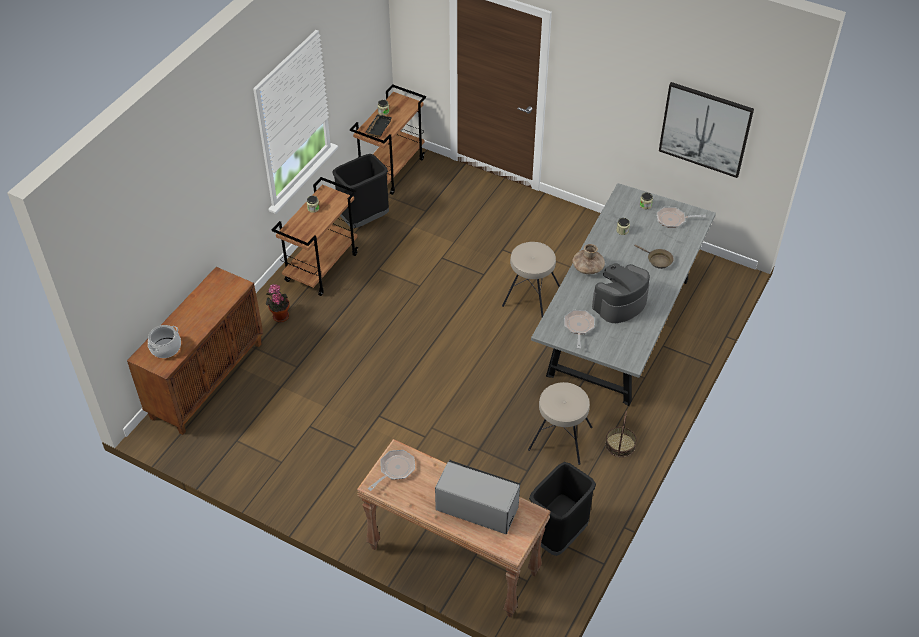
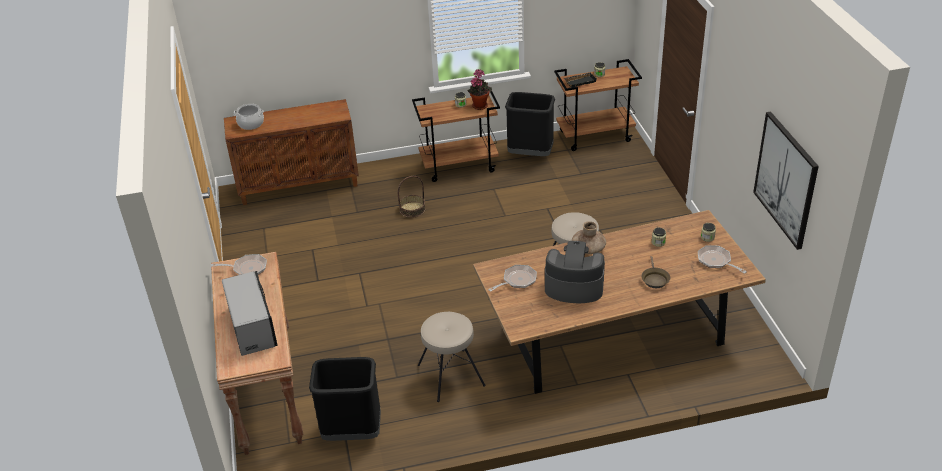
camera: 50 degrees right, 10 degrees down
(279, 316) = (392, 177): potted plant -> potted plant (479, 105)
(619, 326) = (613, 337): grey dining table -> brown dining table
(620, 445) = (486, 413): basket -> basket (412, 209)

